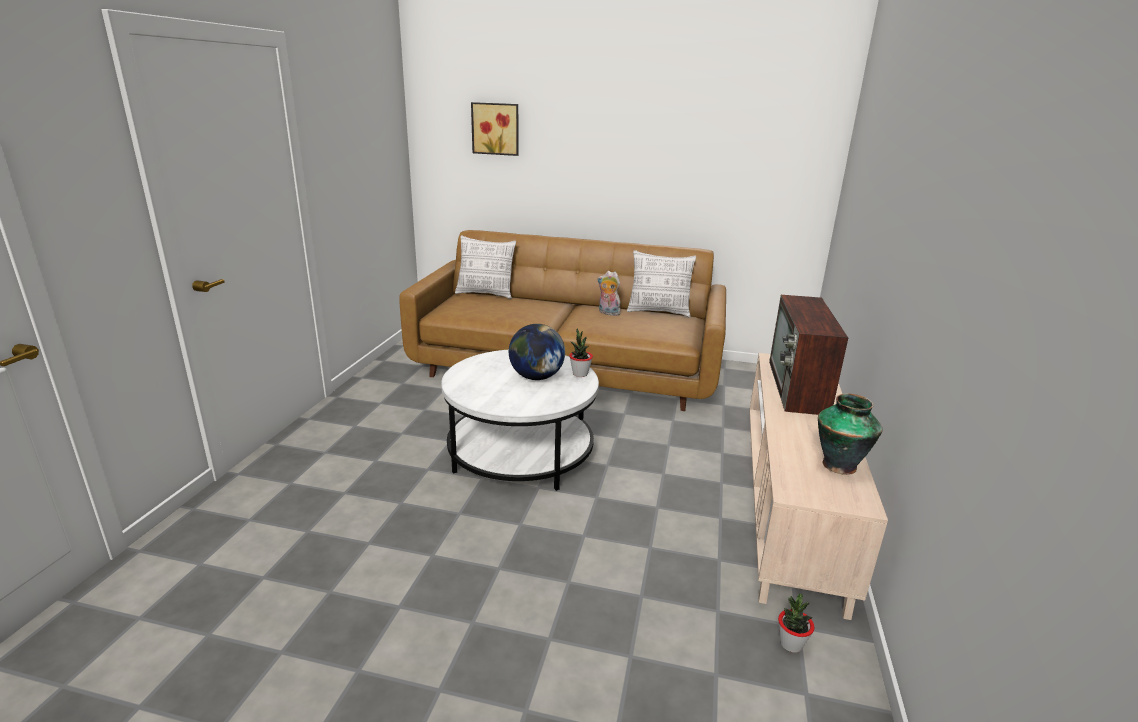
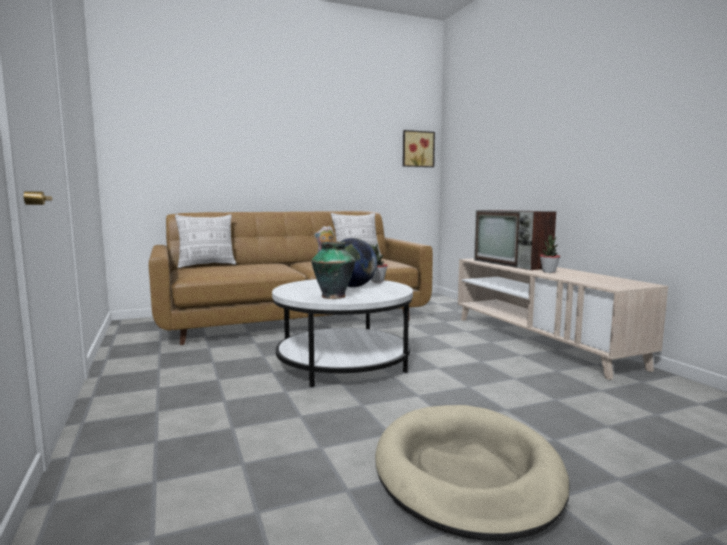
camera: 35 degrees left, 15 degrees down
(422, 627) = (467, 473): none -> beige dog bed
(496, 129) = (190, 126): picture -> picture (417, 149)
(791, 644) = (654, 389): potted plant -> potted plant (549, 272)
(839, 464) = (602, 277): vase -> vase (333, 296)

